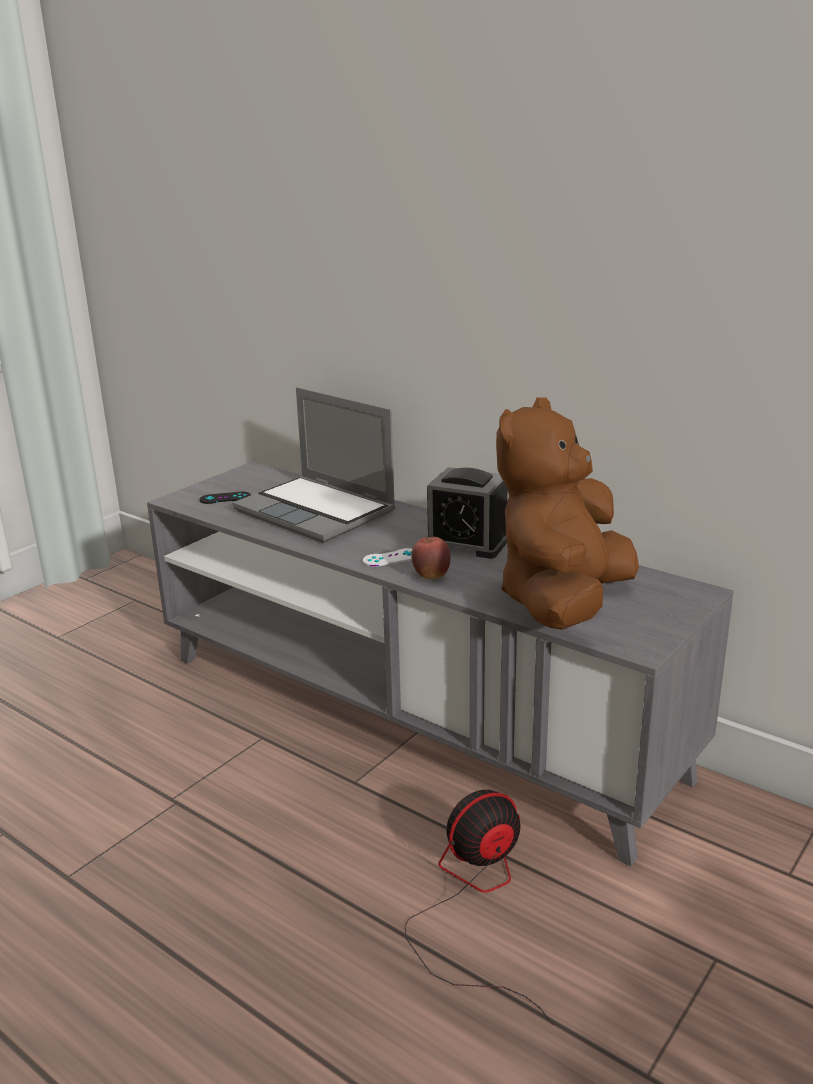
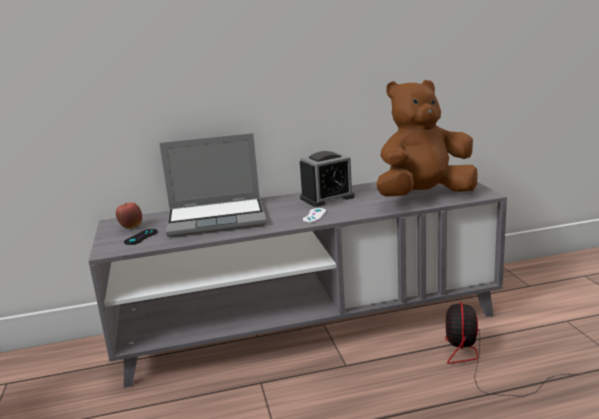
camera: 50 degrees left, 5 degrees down
(431, 576) = (352, 212): apple -> apple (131, 227)
(563, 603) = (424, 196): brown plush toy -> brown plush toy turned 90 degrees clockwise

